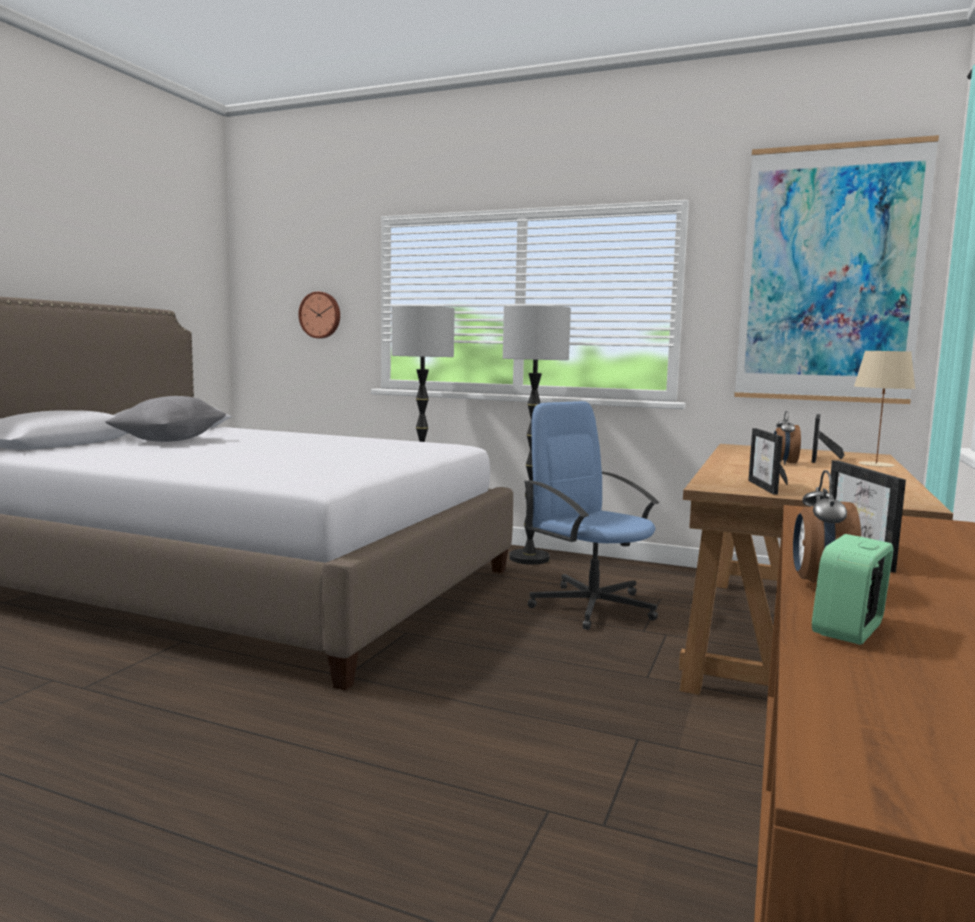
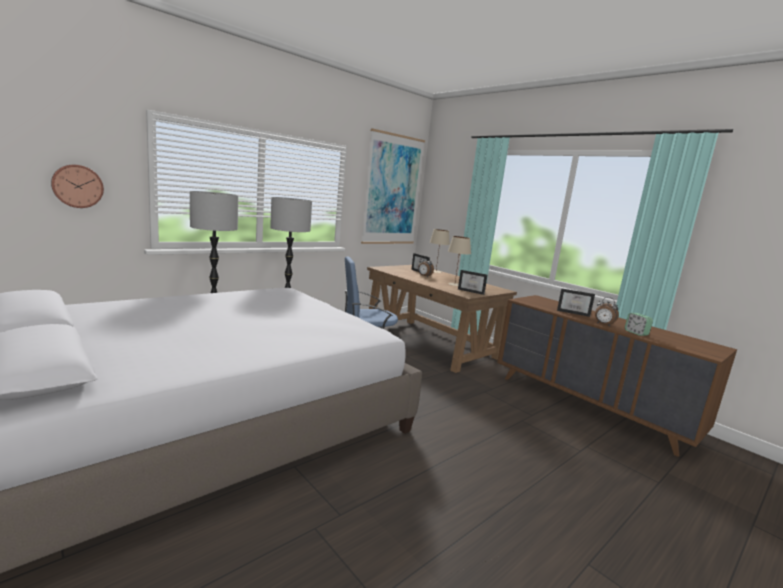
camera: 65 degrees left, 5 degrees up
(169, 440) = (119, 334): grey pillow -> none
(794, 477) = (455, 284): none -> beige table lamp

